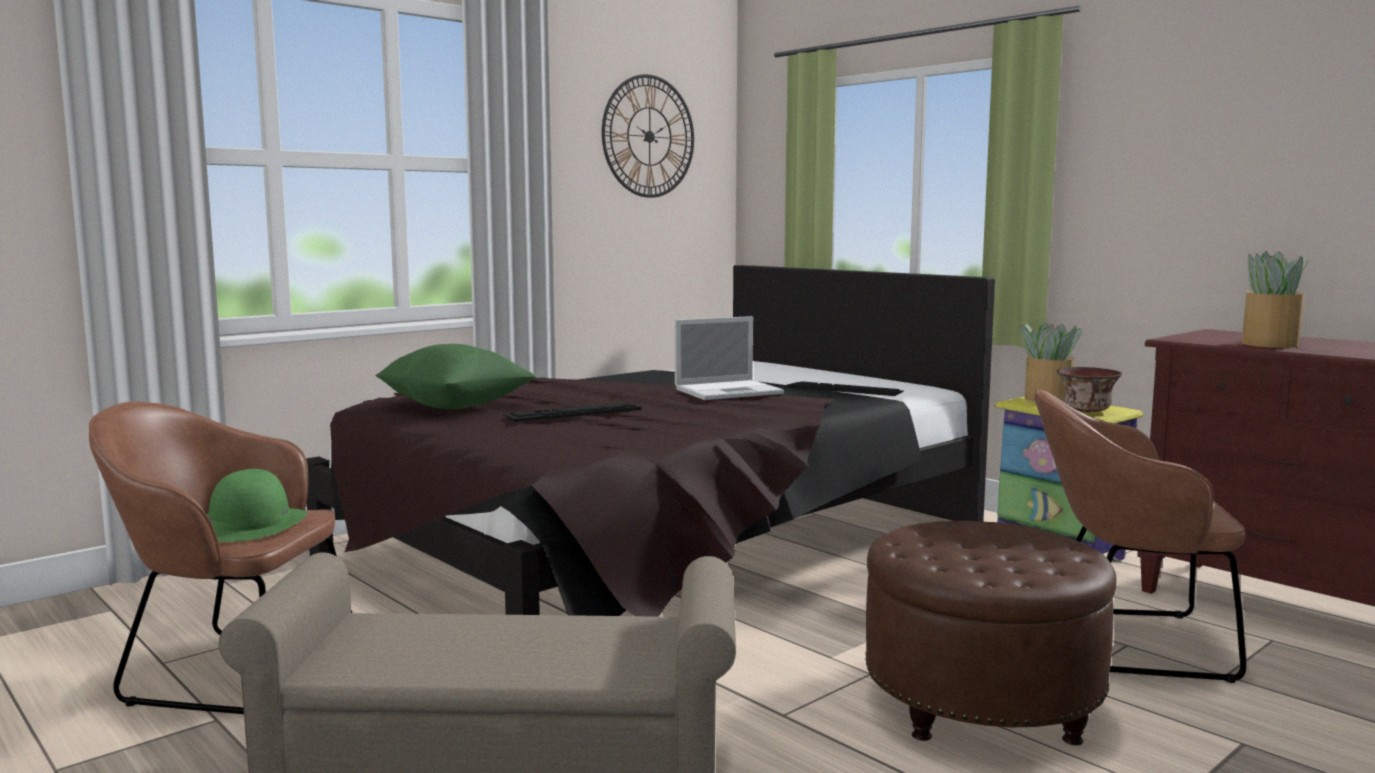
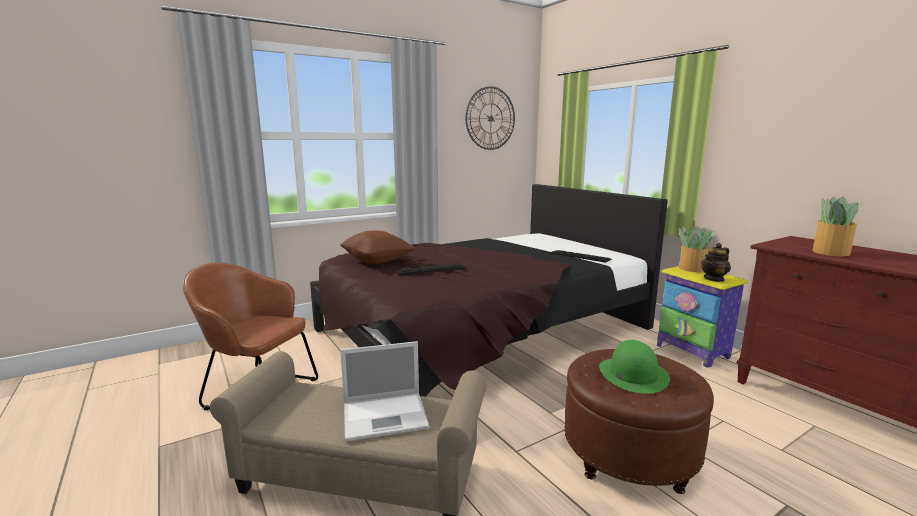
camera: 10 degrees right, 5 degrees up
(250, 523) = (261, 326): green hat -> green hat (633, 374)
(455, 407) = (377, 261): green pillow -> brown pillow
(730, 391) = (517, 257): laptop -> laptop (386, 415)
(1087, 411) = (714, 279): bowl -> teapot
(1124, 641) = (721, 418): brown armchair -> none

